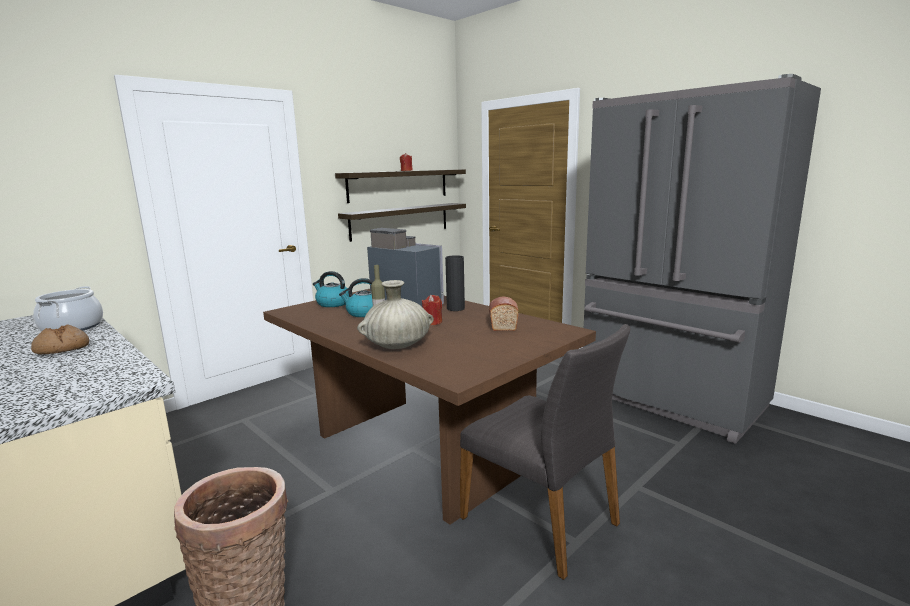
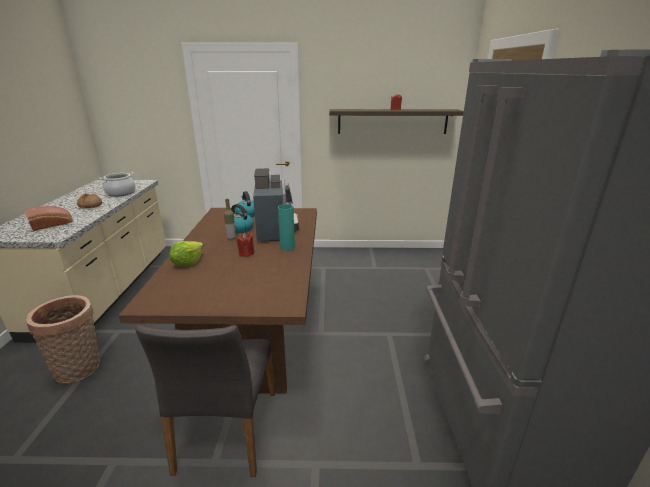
camera: 45 degrees right, 10 degrees up
(397, 346) = (187, 263): beige vase -> lettuce
(400, 221) = (389, 153): shelf -> none
(455, 308) = (287, 247): black vase -> turquoise vase
(502, 323) = (275, 274): bread -> bread (52, 224)

